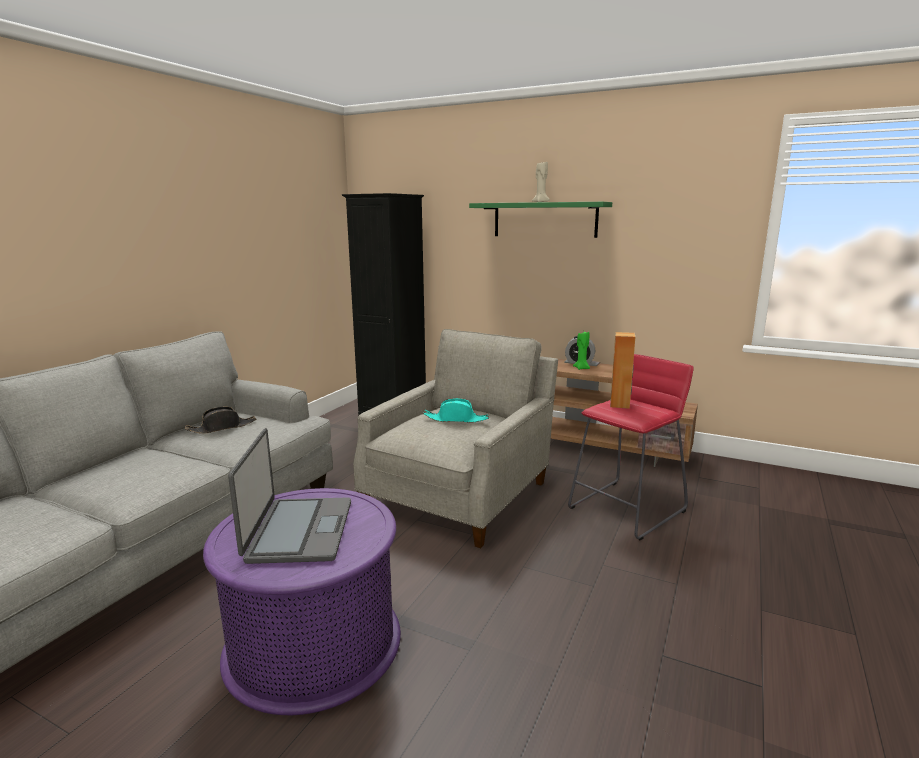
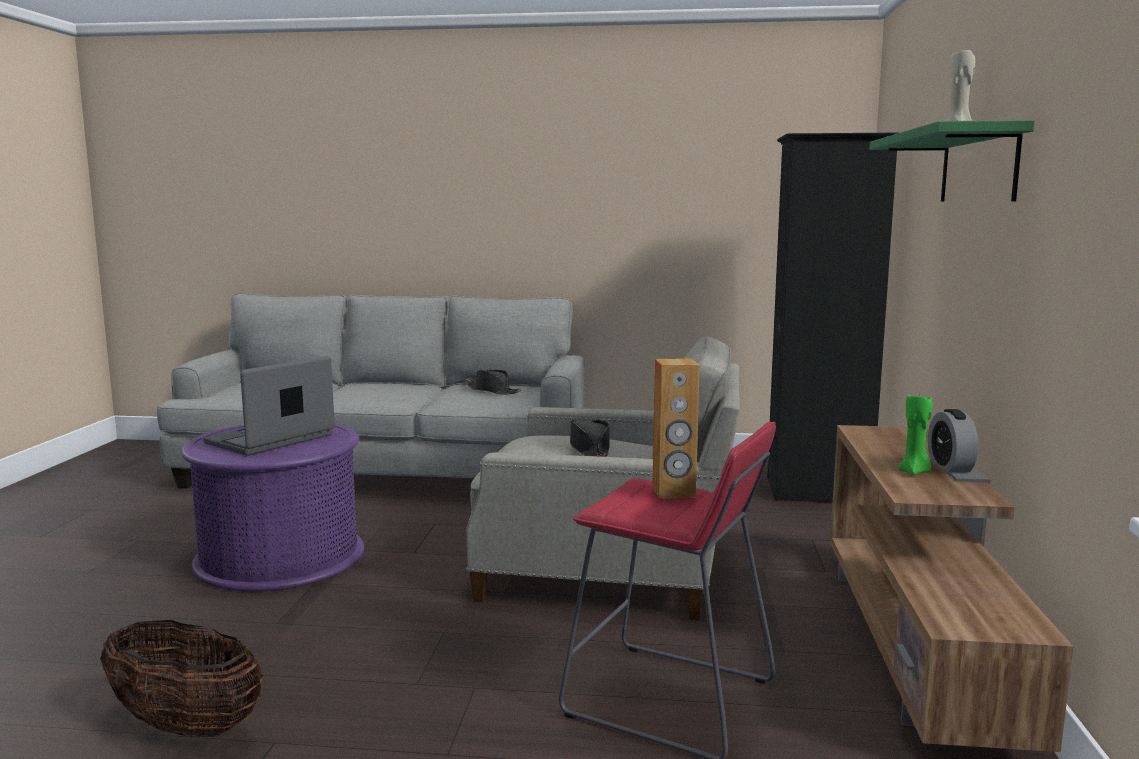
camera: 70 degrees right, 5 degrees down
(298, 531) = (271, 439): laptop -> laptop turned 150 degrees clockwise
(456, 419) = (589, 448): turquoise hat -> black hat
(636, 706) = (185, 725): none -> basket

